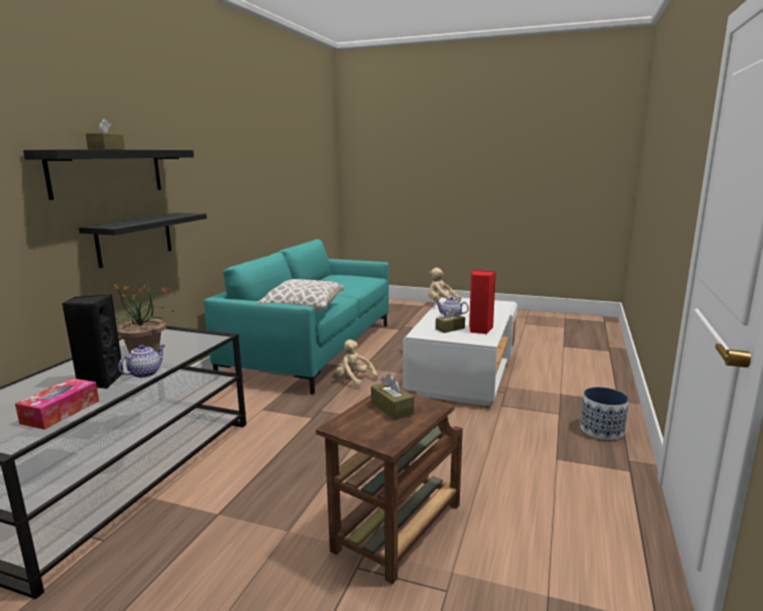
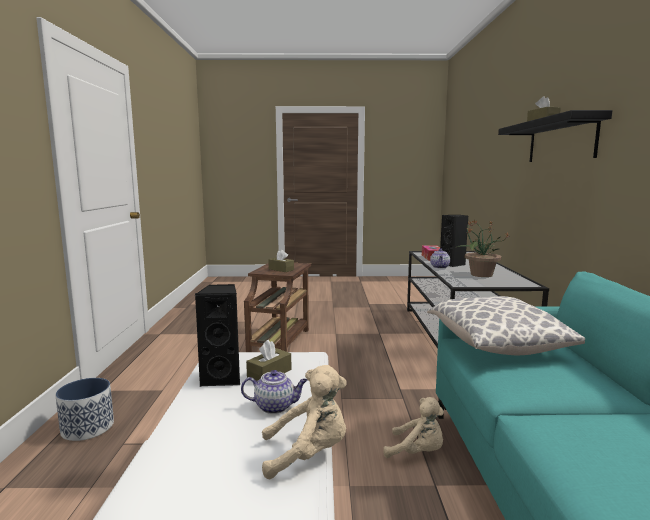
camera: 160 degrees right, 5 degrees down
(135, 239) = (565, 204): black shelf -> none
(479, 329) = (223, 378): red speaker -> black speaker

